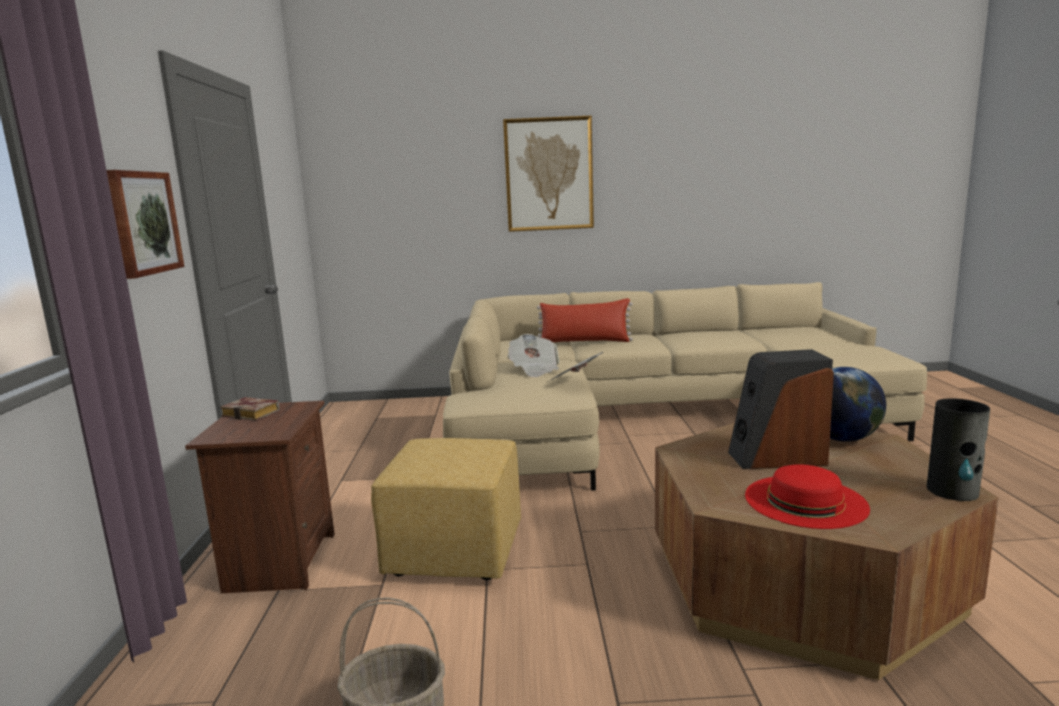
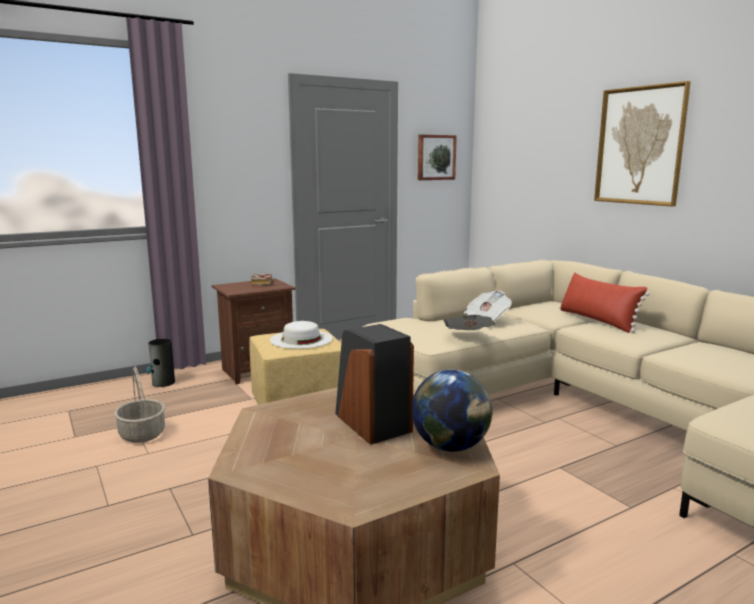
camera: 60 degrees right, 0 degrees up
(143, 223) = (243, 169): picture -> picture (436, 157)
(453, 453) = (301, 339): none -> white hat
(805, 501) = (284, 440): red hat -> none
(953, 491) = (350, 502): vase -> vase (163, 383)

